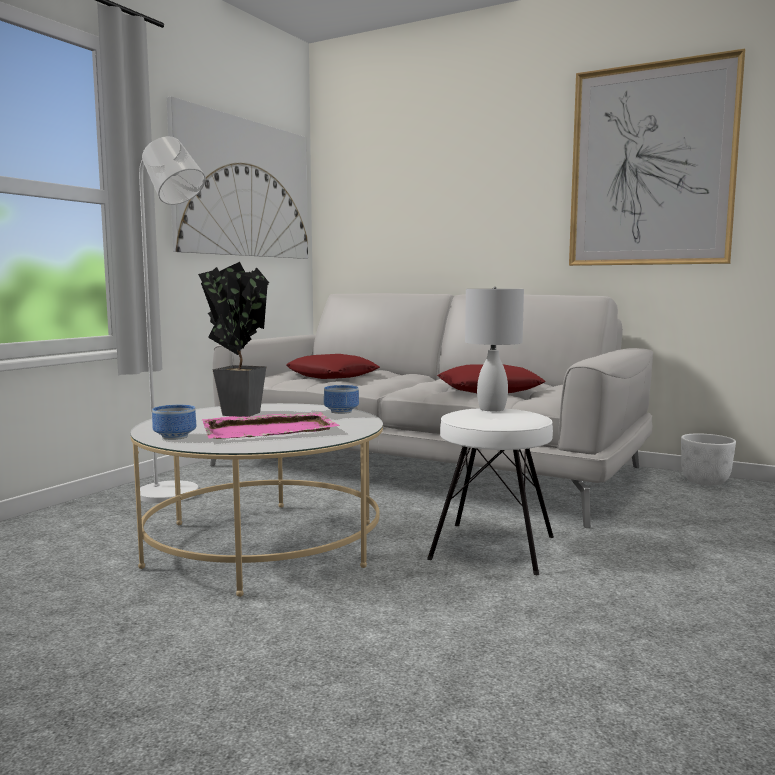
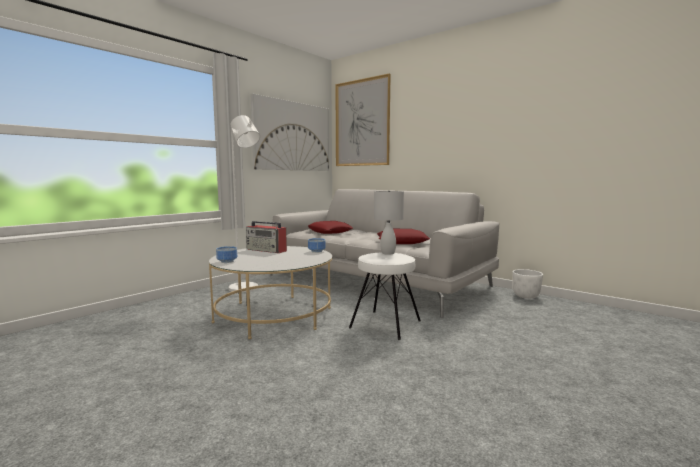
camera: 10 degrees right, 0 degrees up
(237, 413) = (267, 250): potted plant -> radio
(271, 430) = (273, 260): pink tray -> none
(651, 165) = (501, 121): picture -> picture (362, 123)

